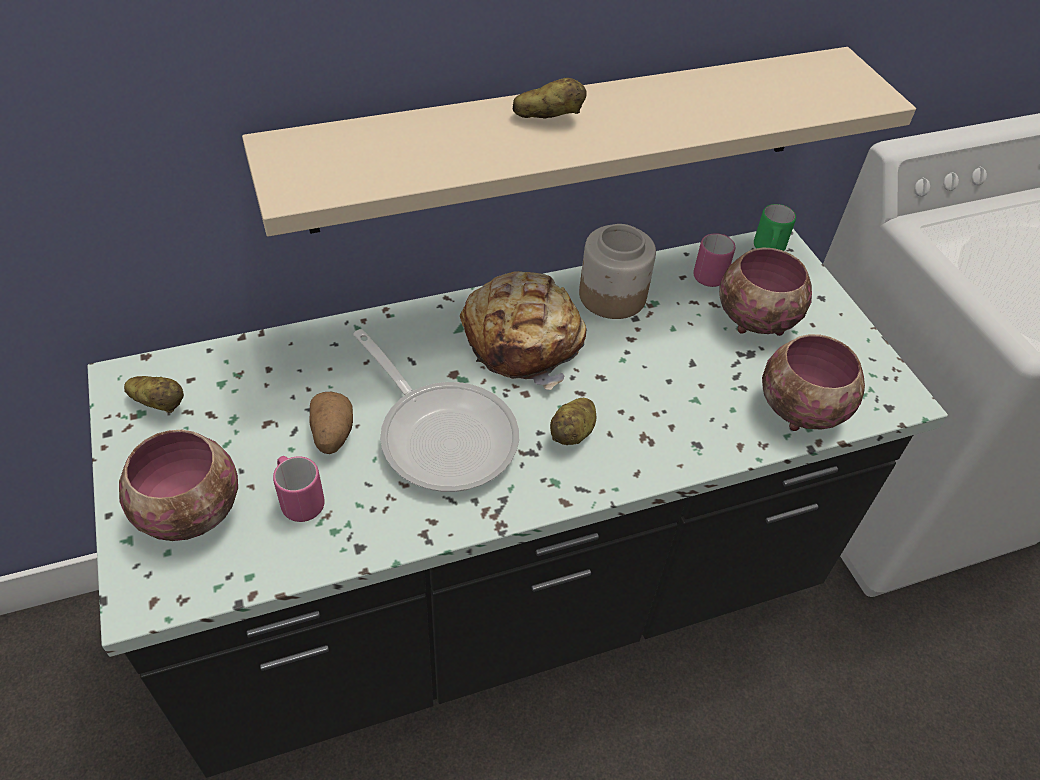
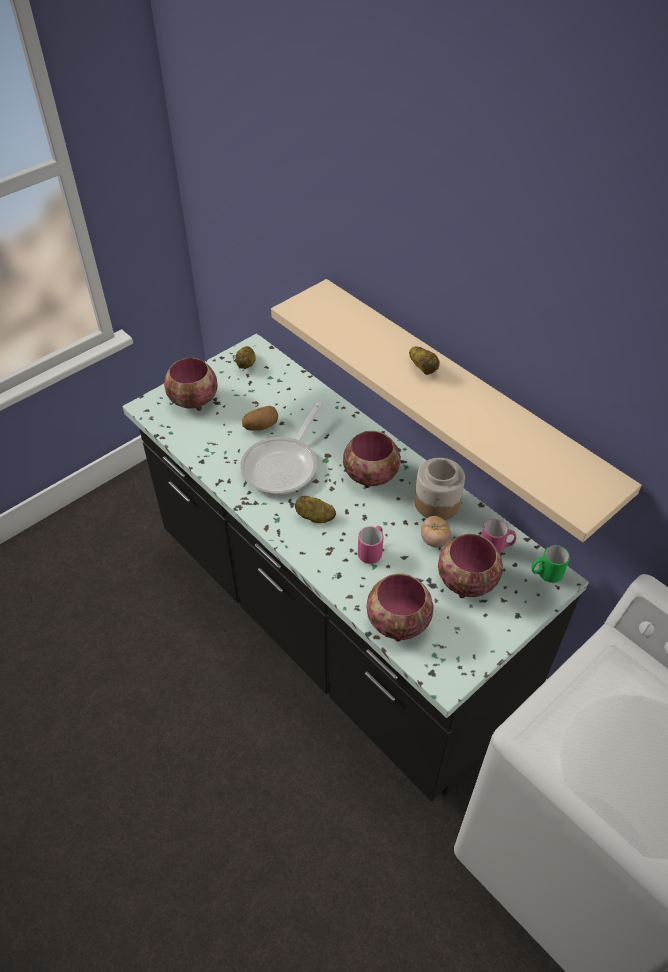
camera: 70 degrees right, 0 degrees up
(299, 500) = (217, 431): pink mug -> pink mug (372, 551)
(524, 340) = (371, 475): bread -> bowl
(675, 323) = (434, 540): none -> tomato

